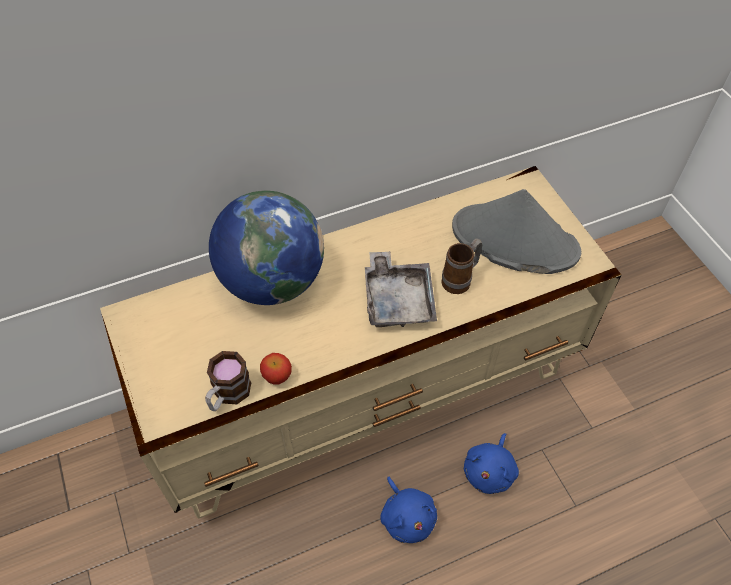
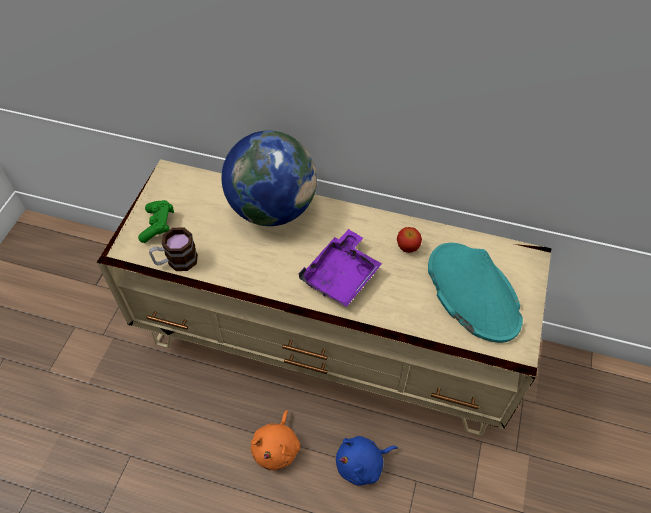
camera: 40 degrees right, 0 degrees up
(170, 374) = (158, 225): none -> green game controller
(277, 376) = (215, 271): apple -> apple (407, 247)
(398, 299) = (341, 276): grey tray -> purple tray
(407, 517) = (277, 447): blue plush toy -> orange plush toy
(460, 280) = (400, 293): mug -> none
(514, 240) = (472, 292): grey hat -> turquoise hat

